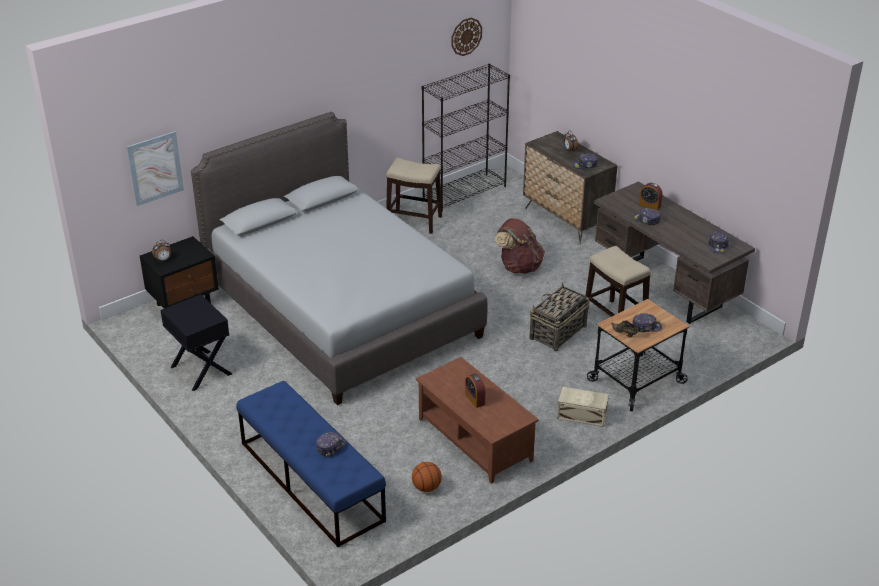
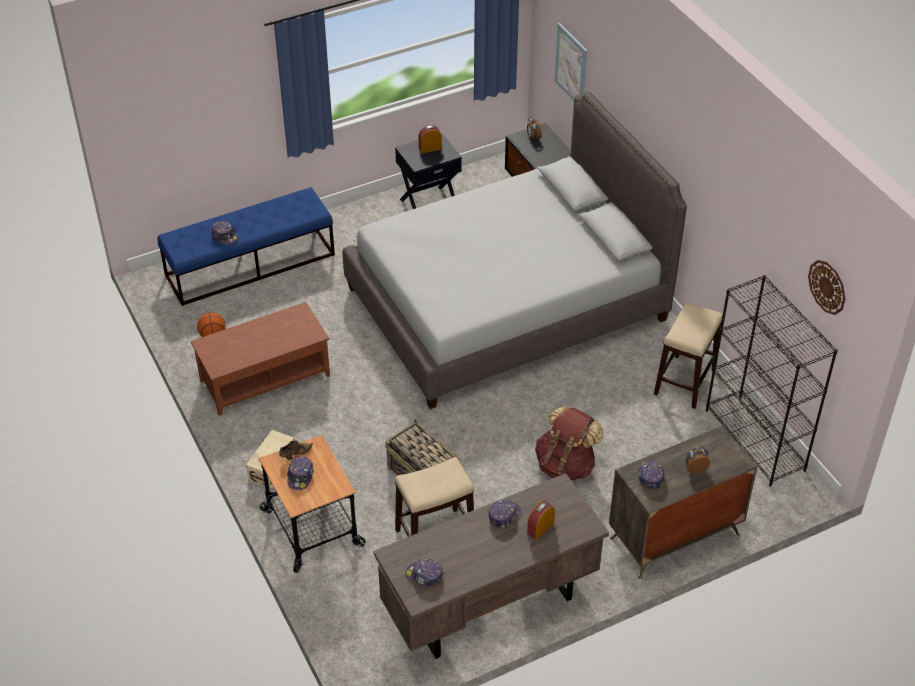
camera: 100 degrees right, 10 degrees up
(475, 399) = (258, 338): alarm clock -> alarm clock (430, 148)

